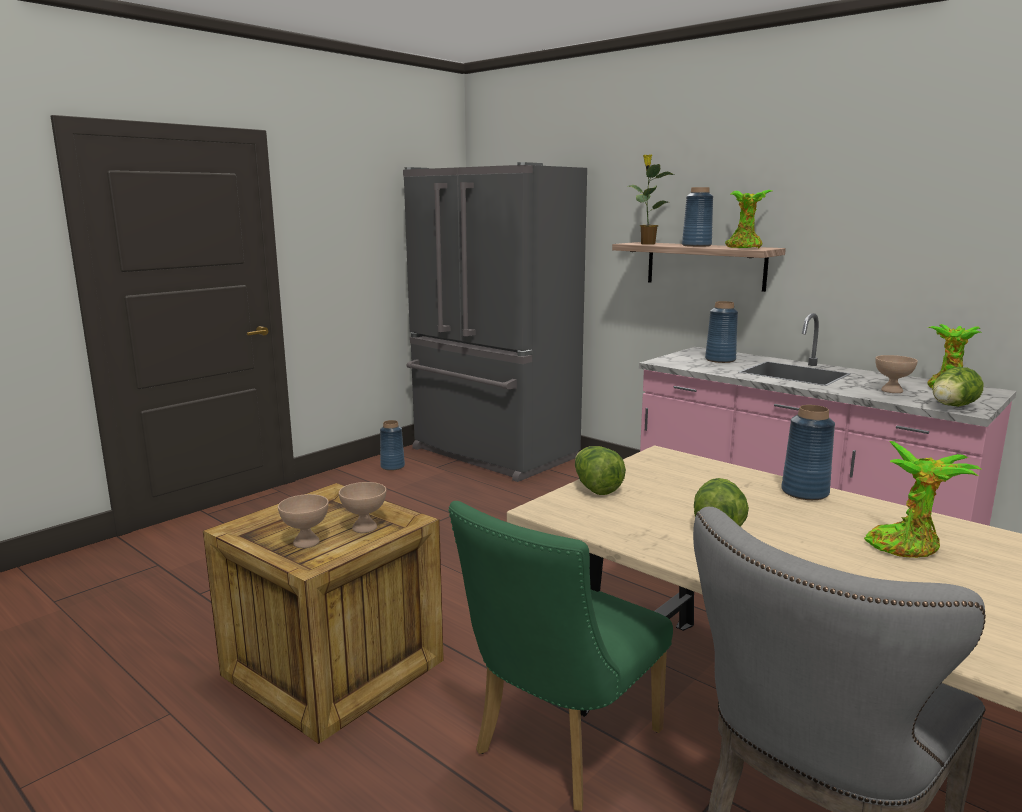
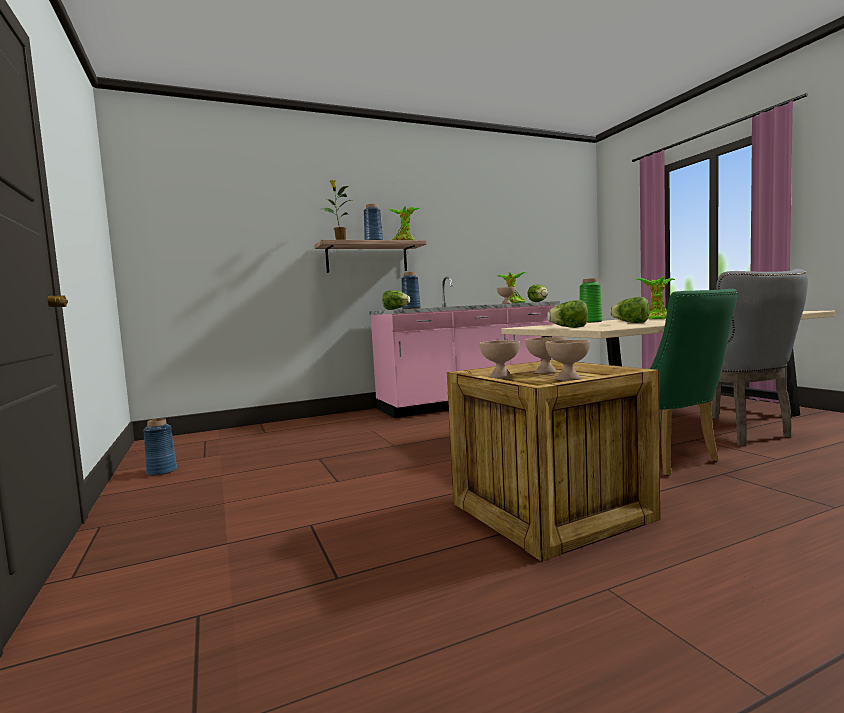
camera: 65 degrees left, 10 degrees down
(330, 510) = (500, 377): none -> beige bowl
(492, 454) = (219, 439): grey fridge -> none
(680, 358) = (396, 309): none -> lettuce
(804, 492) = (590, 322): blue vase -> green vase

